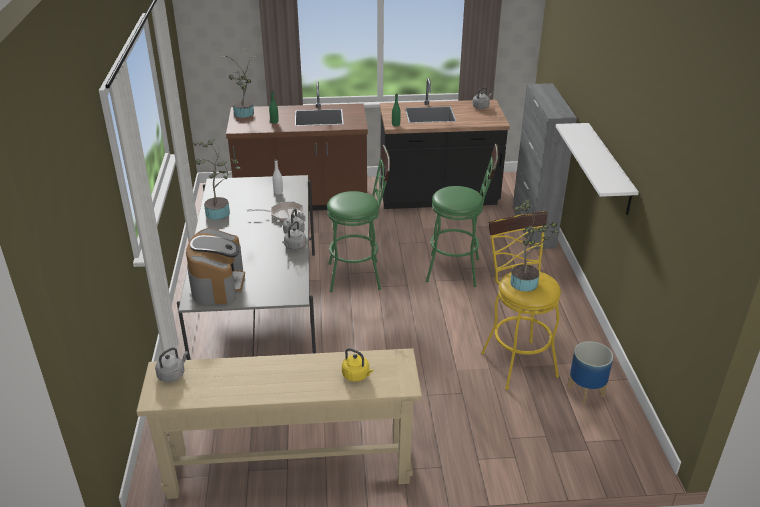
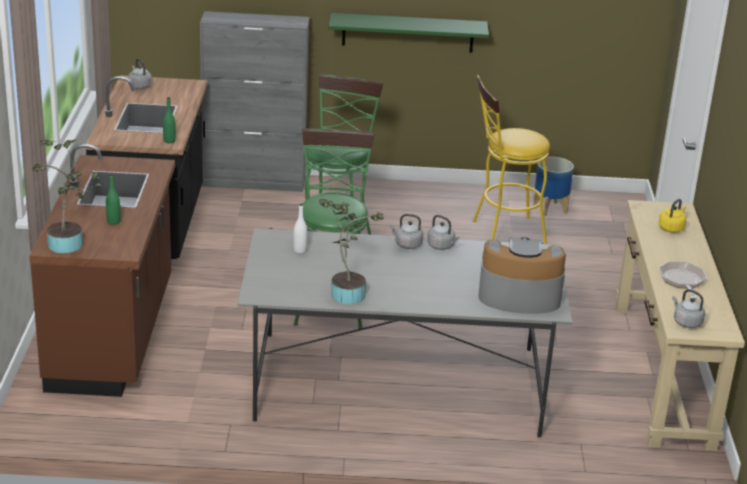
camera: 85 degrees left, 5 degrees down
(283, 214) = (361, 249): frying pan -> frying pan (682, 281)
(526, 282) = (519, 138): potted plant -> none
(609, 168) = (408, 32): white shelf -> green shelf

